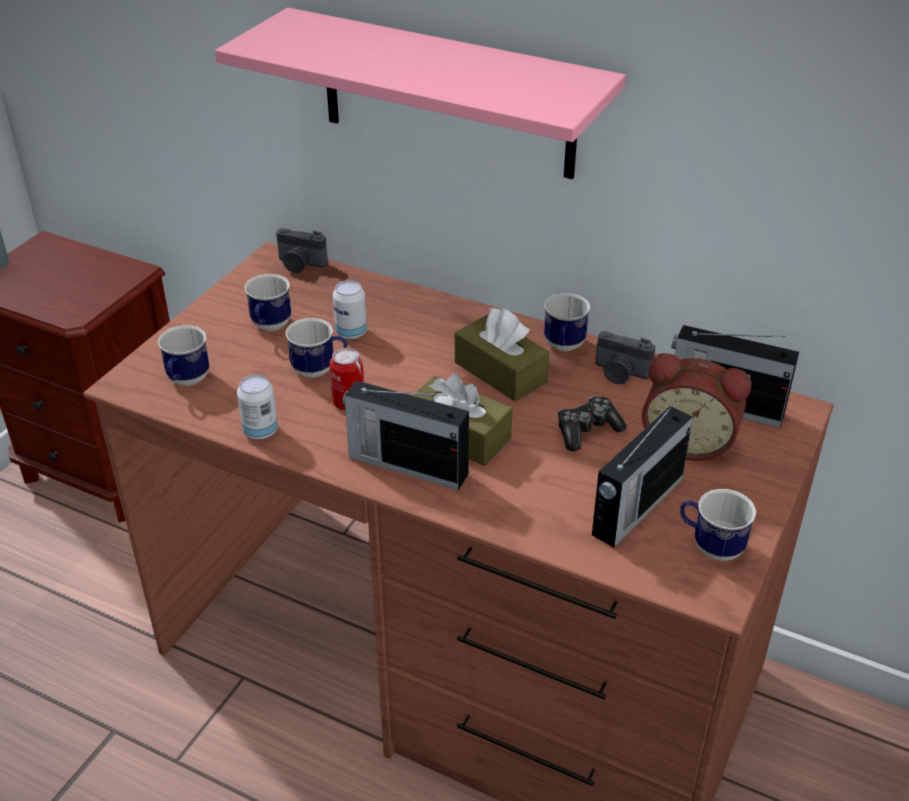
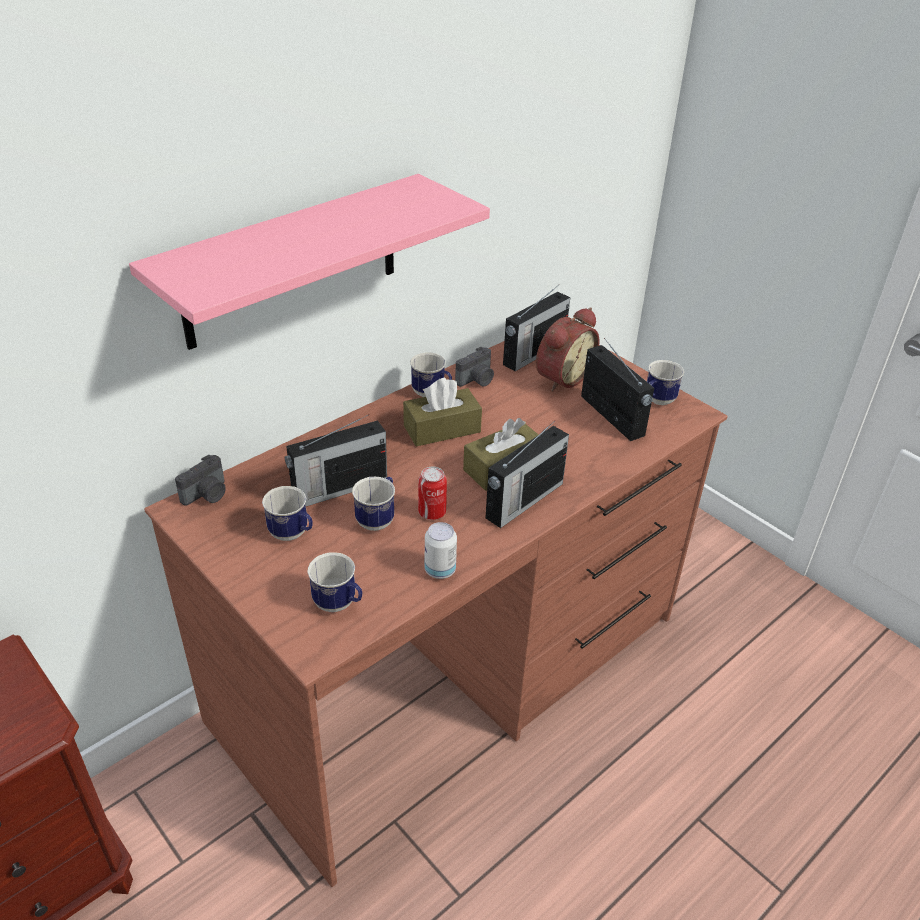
camera: 70 degrees left, 0 degrees up
(351, 333) = (338, 489): can -> radio
(587, 431) = (529, 412): game controller -> none

